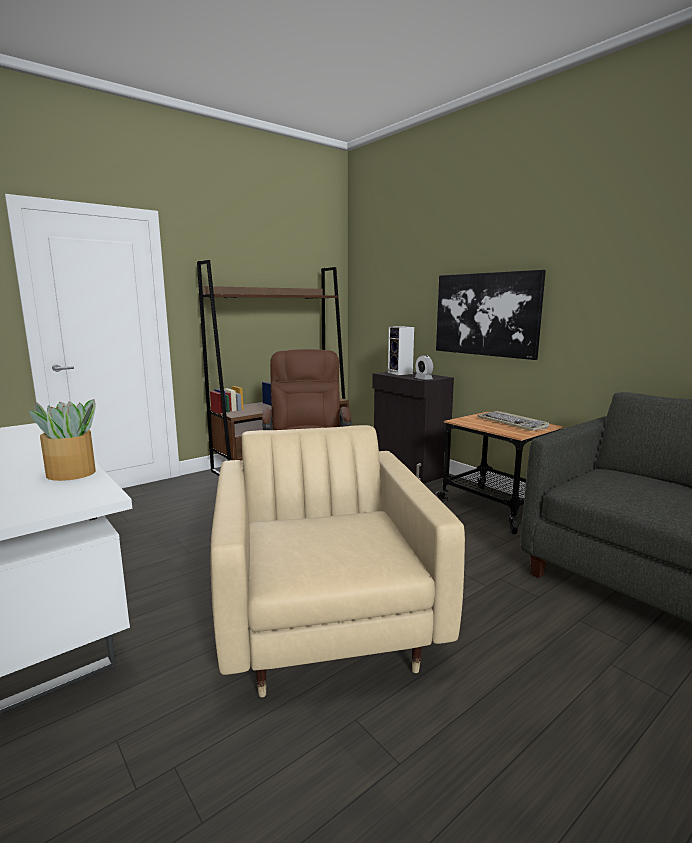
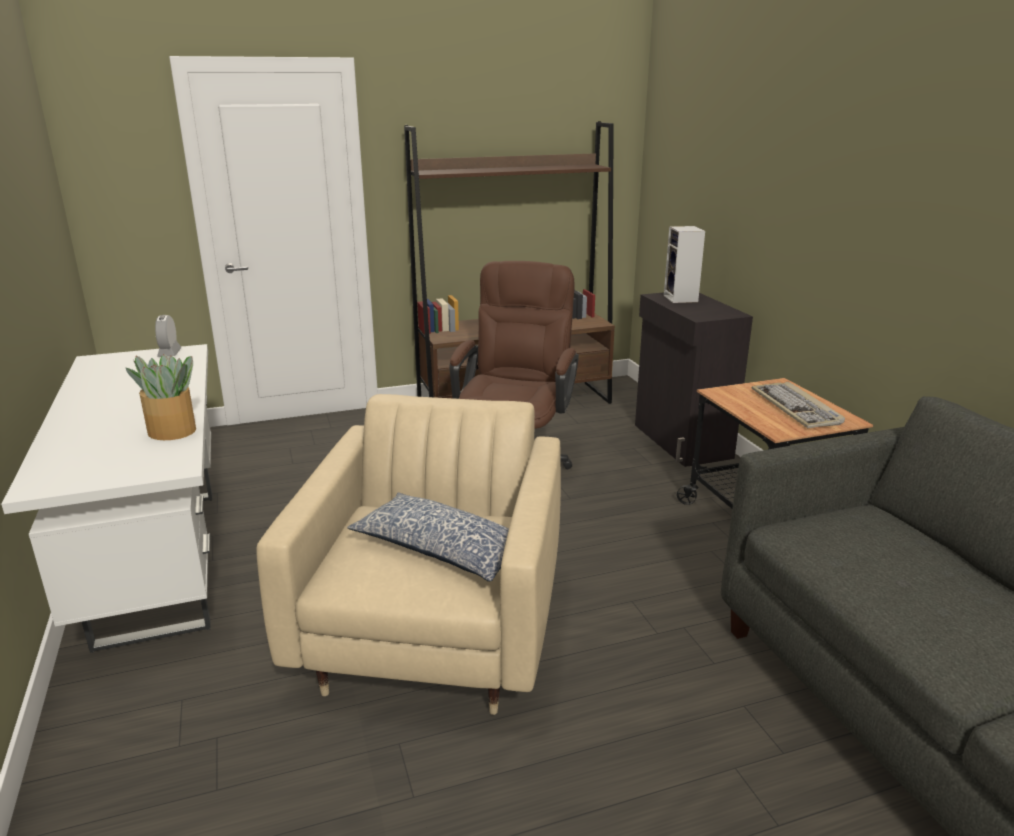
camera: 20 degrees right, 10 degrees up
(351, 539) = (442, 551): none -> pillow
(423, 379) = (700, 316): alarm clock -> alarm clock (169, 353)
(486, 314) = (803, 227): picture -> none

